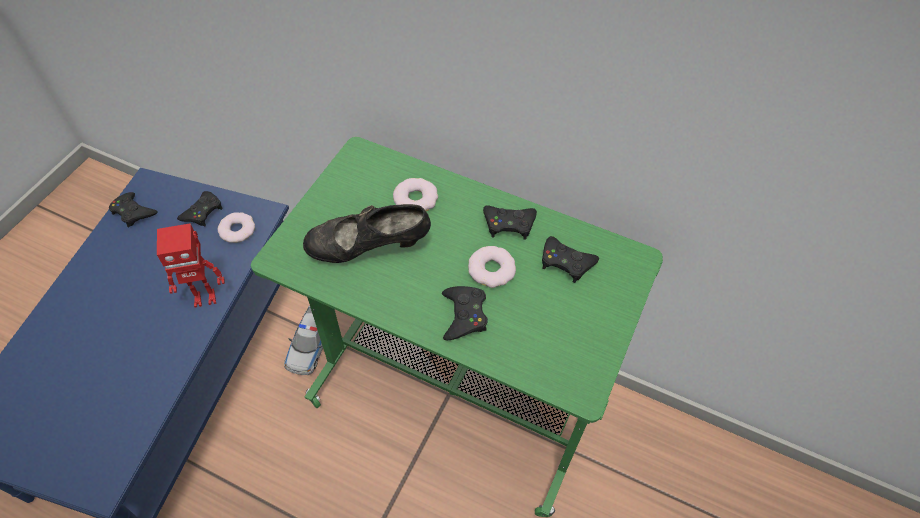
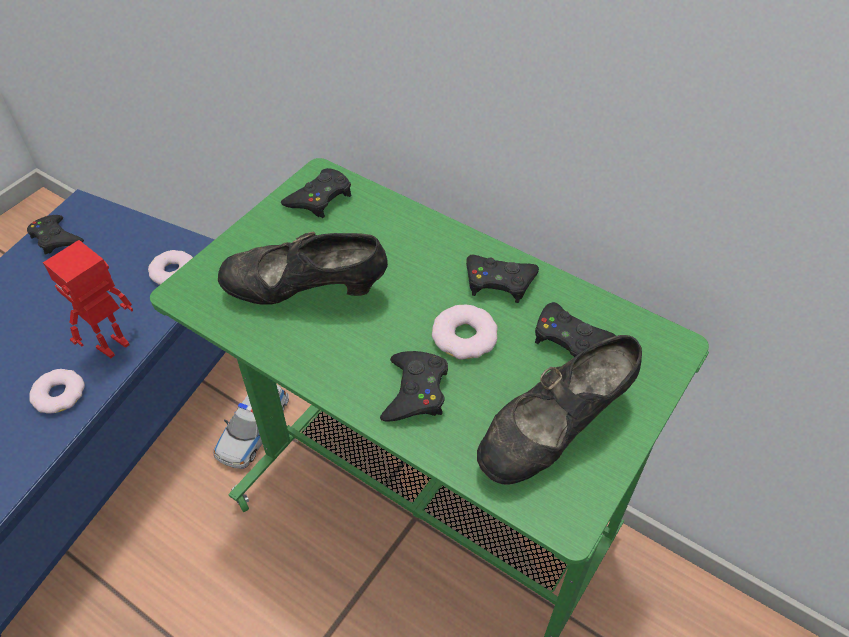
camera: 10 degrees right, 5 degrees down
(202, 212) = (136, 246): black game controller -> black game controller (320, 198)
(205, 297) = (115, 346): toy robot -> toy robot turned 135 degrees clockwise
(415, 199) = (380, 238): donut -> donut (59, 394)
(565, 333) = (553, 432): none -> black shoe

